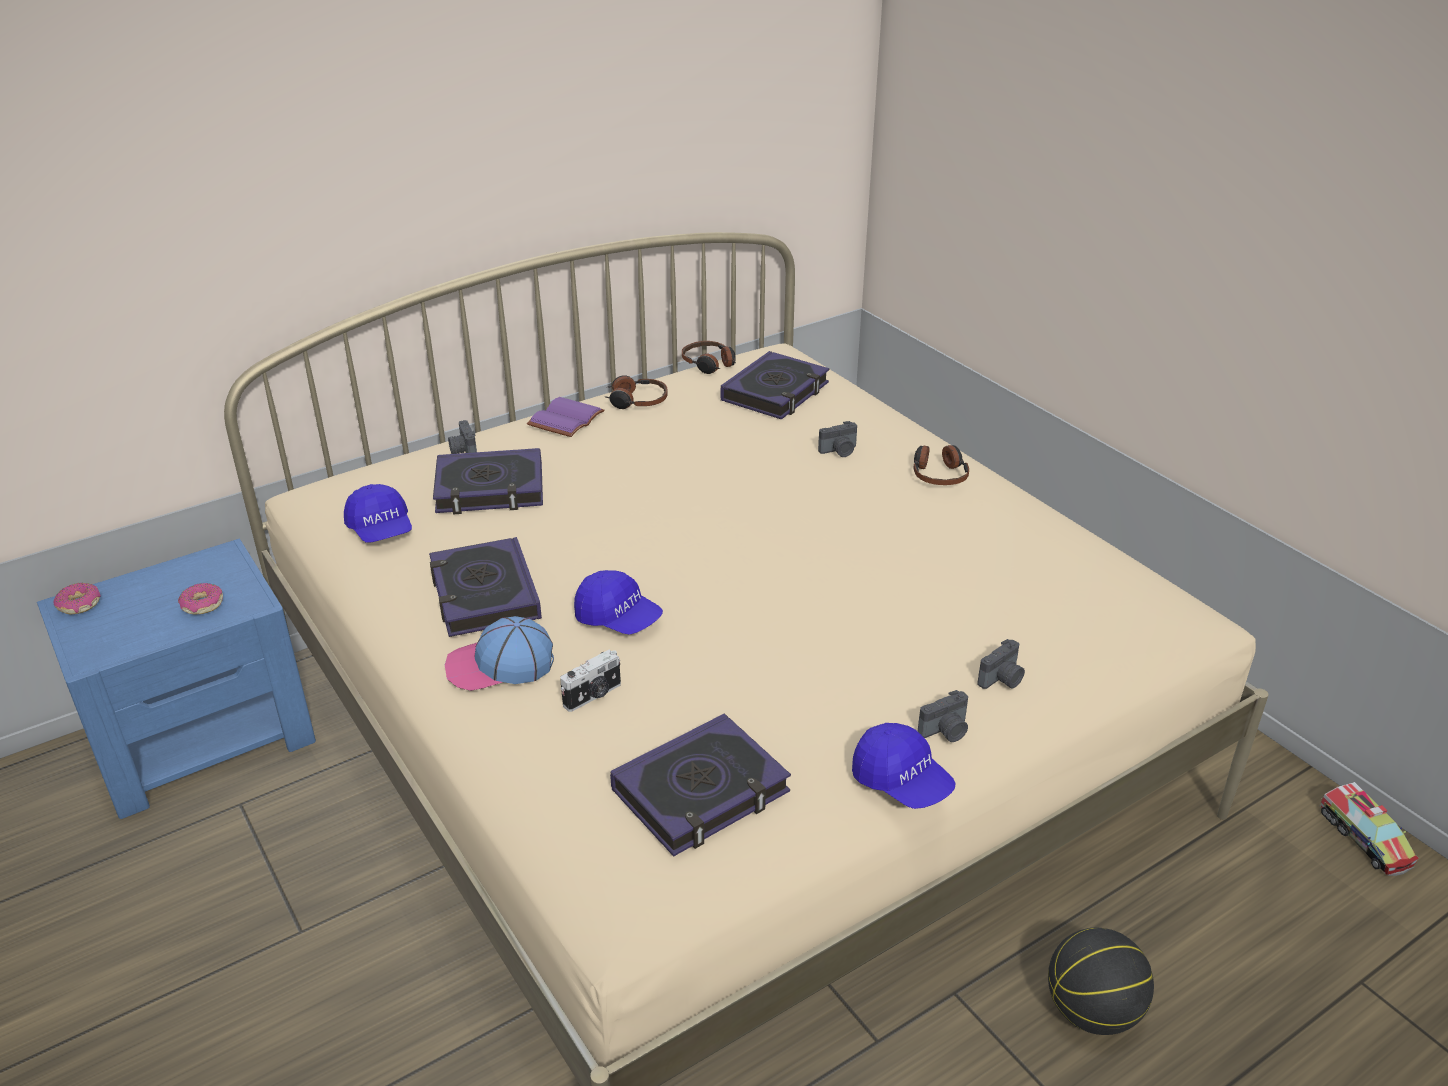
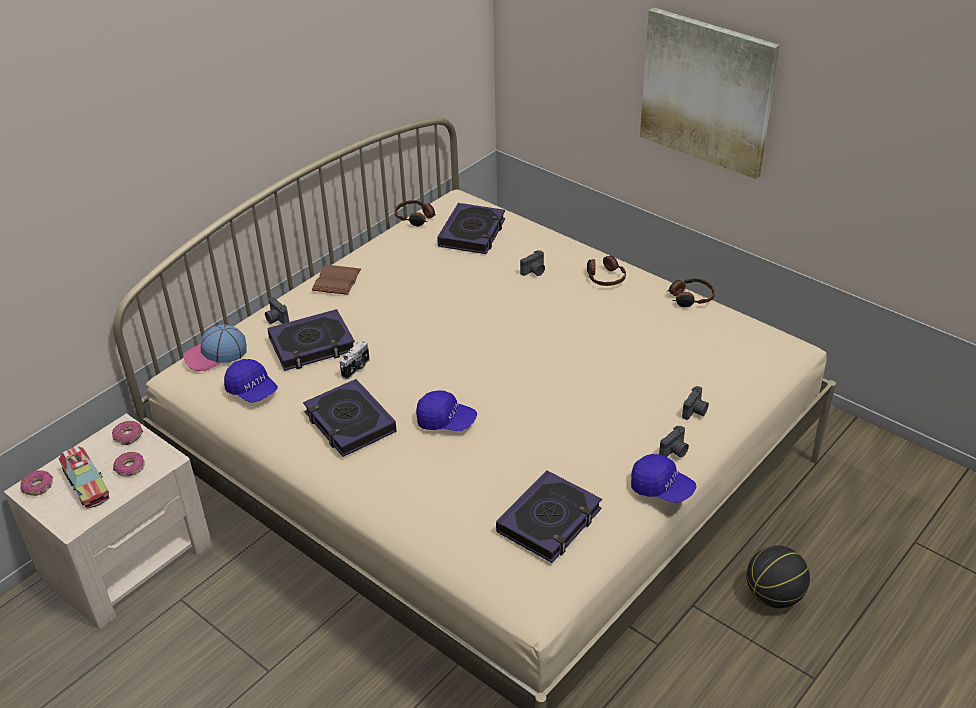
camera: 15 degrees left, 5 degrees up
(203, 737) = (128, 559): blue nightstand -> beige nightstand
(224, 566) = (128, 436): none -> donut
(500, 665) = (385, 468): cap -> cap (216, 354)
(565, 418) = (335, 280): purple book -> brown book
(593, 696) = (455, 476): camera -> camera (357, 368)
(636, 401) = (379, 257): headphones -> headphones (690, 298)
(1141, 225) = (707, 92): none -> picture
(1364, 838) = (897, 455): toy truck -> toy truck (86, 484)

